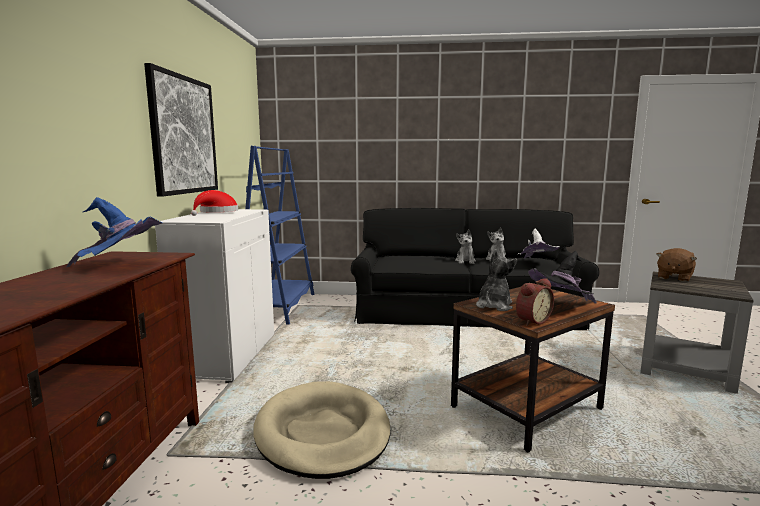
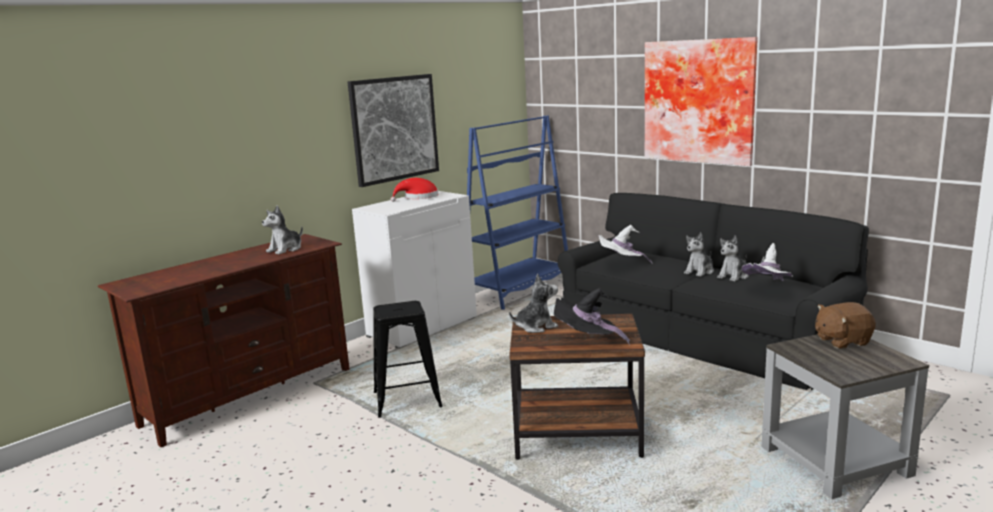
camera: 40 degrees right, 5 degrees up
(121, 265) = (285, 249): blue hat -> plush toy
(322, 433) = (407, 400): beige dog bed -> black stool
(408, 262) = (621, 264): none -> white hat
(435, 134) = (700, 101): none -> picture
(531, 321) = (529, 345): alarm clock -> none

